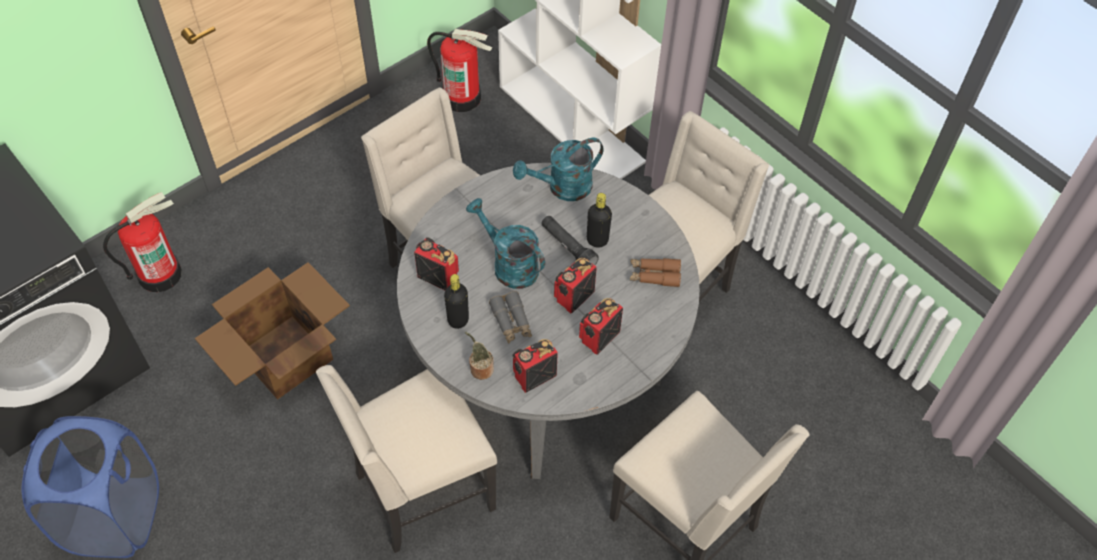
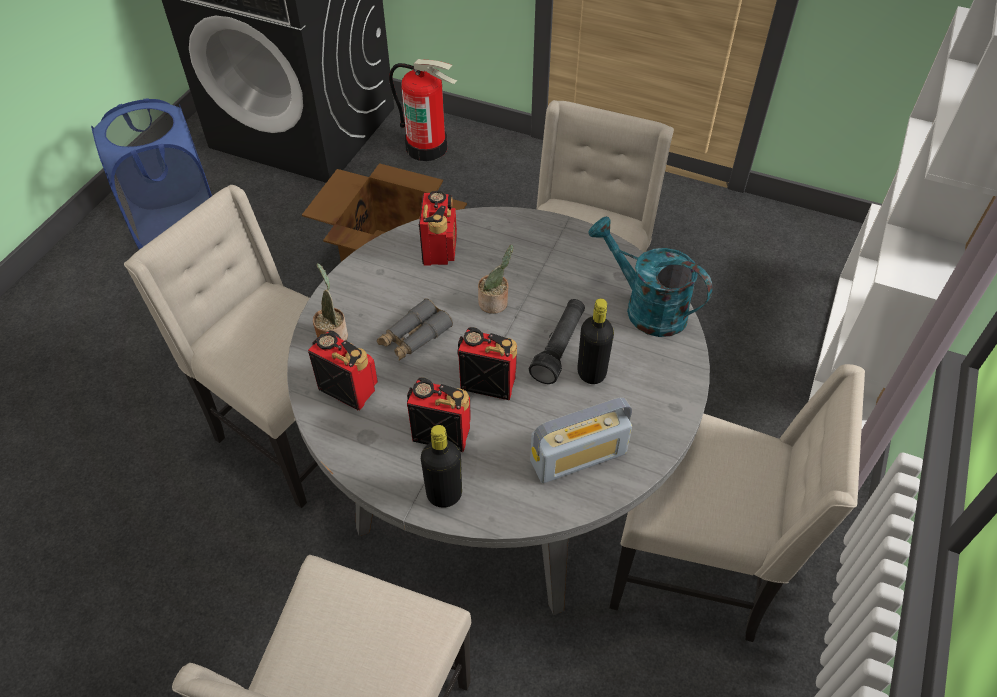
camera: 65 degrees right, 5 degrees down
(458, 320) = (389, 289): black bottle -> black bottle (444, 494)
(462, 97) = (795, 253): fire extinguisher -> none
(509, 264) = (495, 303): turquoise watering can -> potted plant
(654, 275) = (578, 457): brown binoculars -> radio

